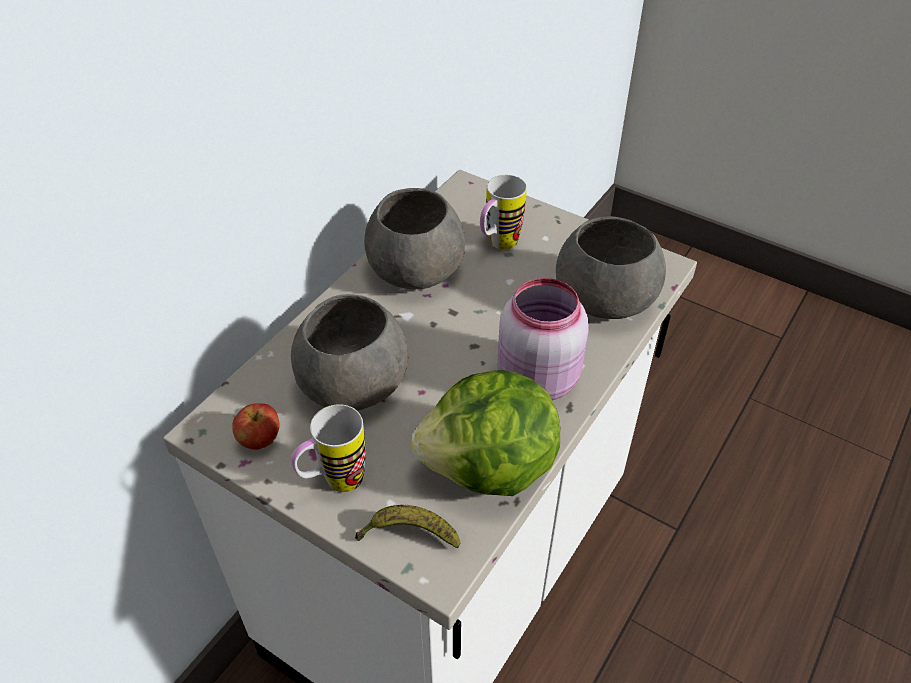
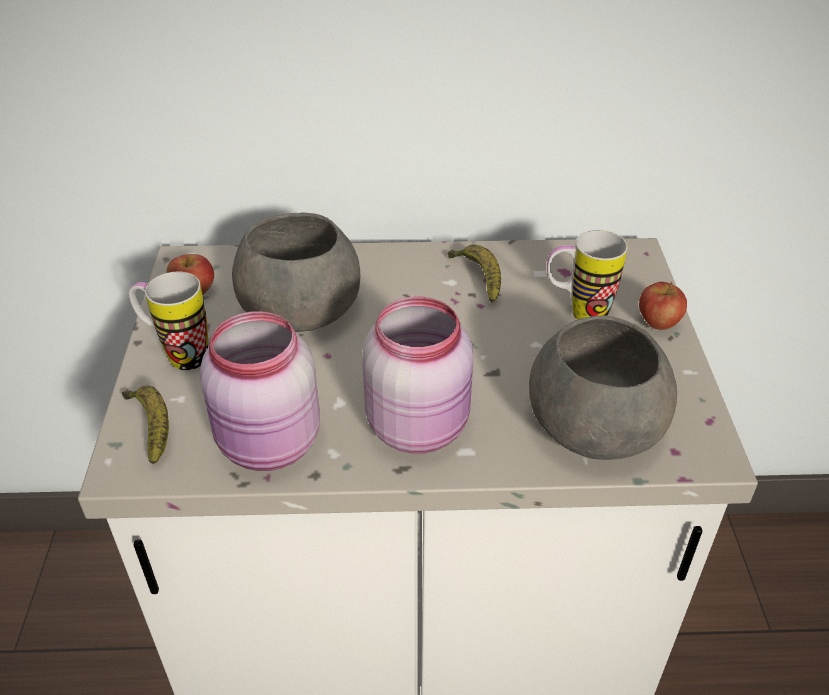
camera: 55 degrees right, 5 degrees down
(415, 270) = (478, 278): grey bowl -> banana
(490, 469) = (269, 445): lettuce -> pink jar
(540, 218) = (658, 322): none -> apple

